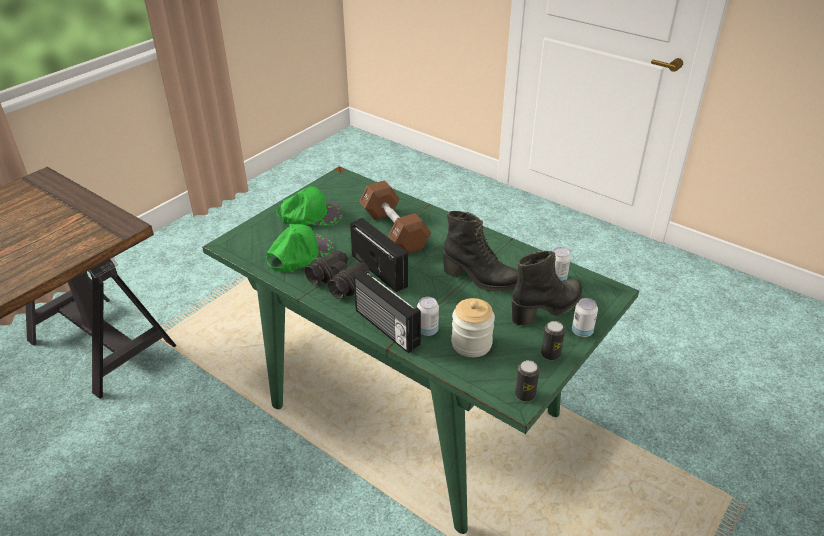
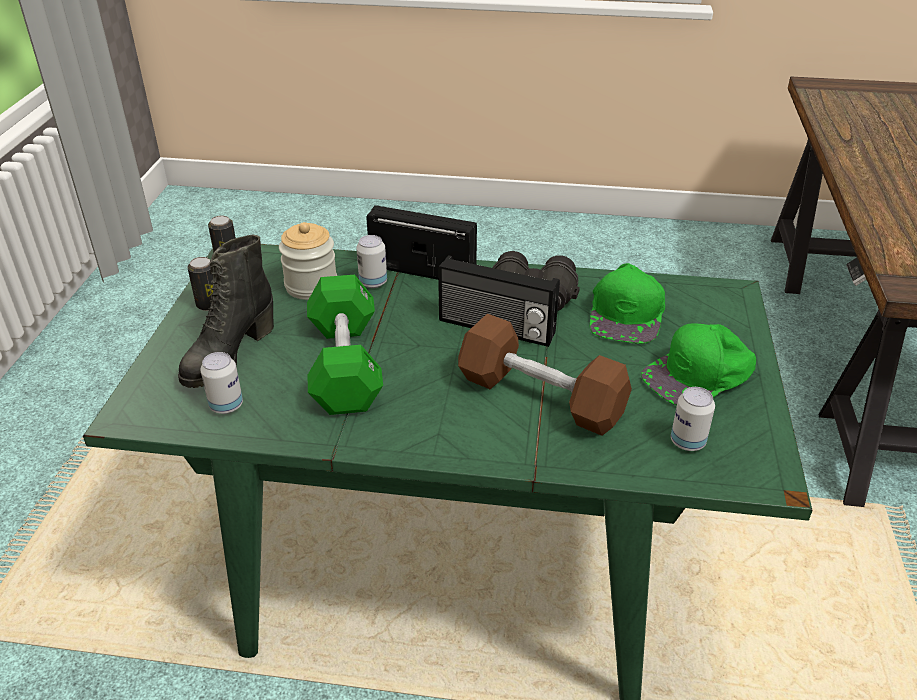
camera: 150 degrees right, 0 degrees up
(481, 279) = (345, 365): black boot -> green dumbbell
(582, 331) = (172, 342): can -> can (687, 442)

